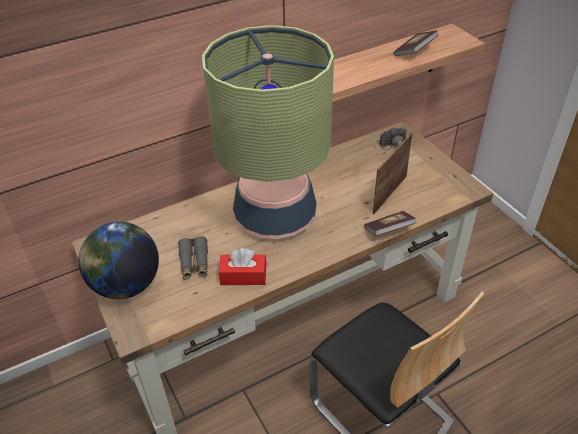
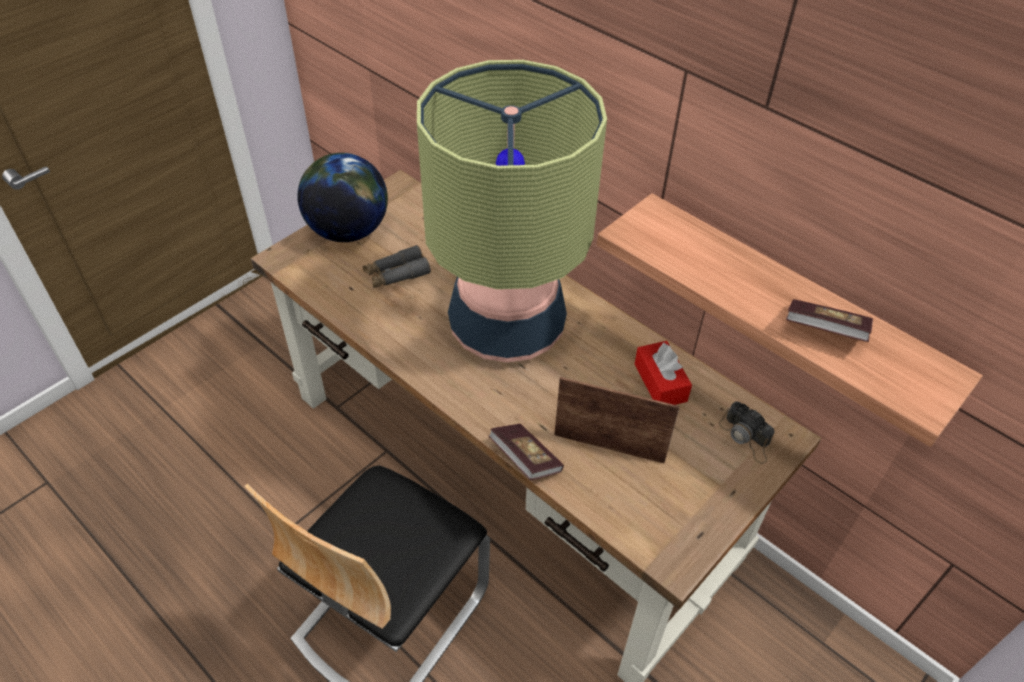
camera: 70 degrees right, 5 degrees up
(243, 276) = (388, 322): red tissue box -> red tissue box (660, 382)

